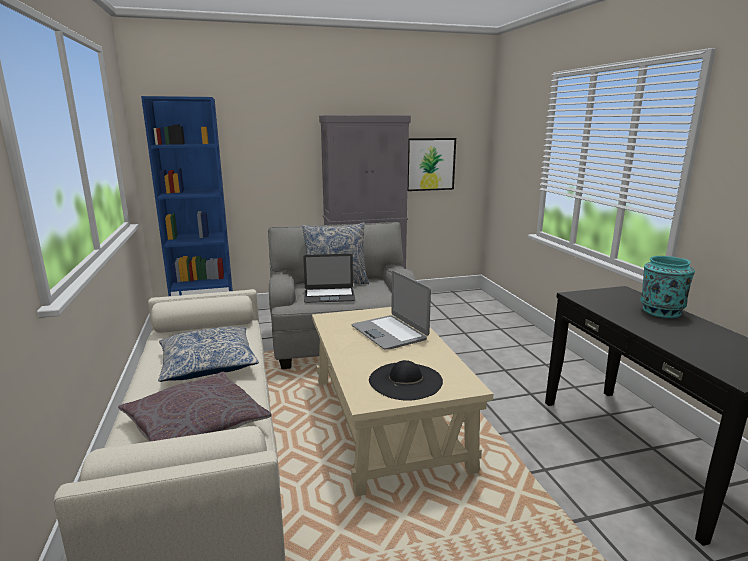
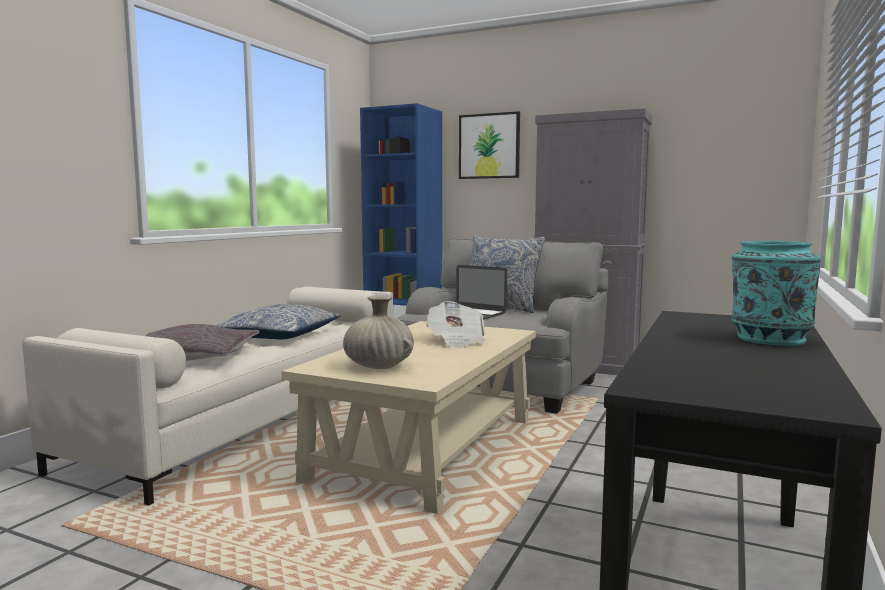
camera: 40 degrees right, 10 degrees down
(389, 333) = (456, 341): laptop -> newspaper
(405, 380) = (379, 366): black hat -> beige vase
(430, 164) = (702, 180): picture -> picture (489, 146)

